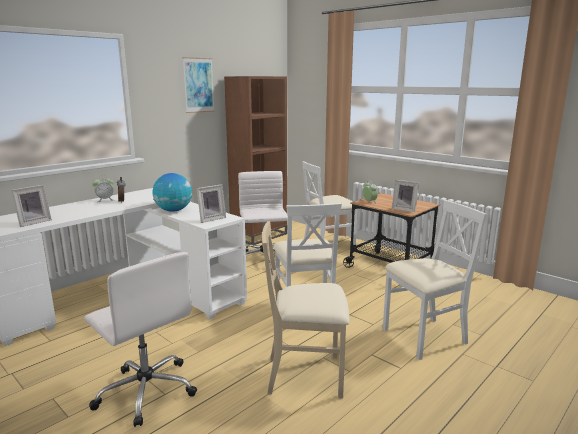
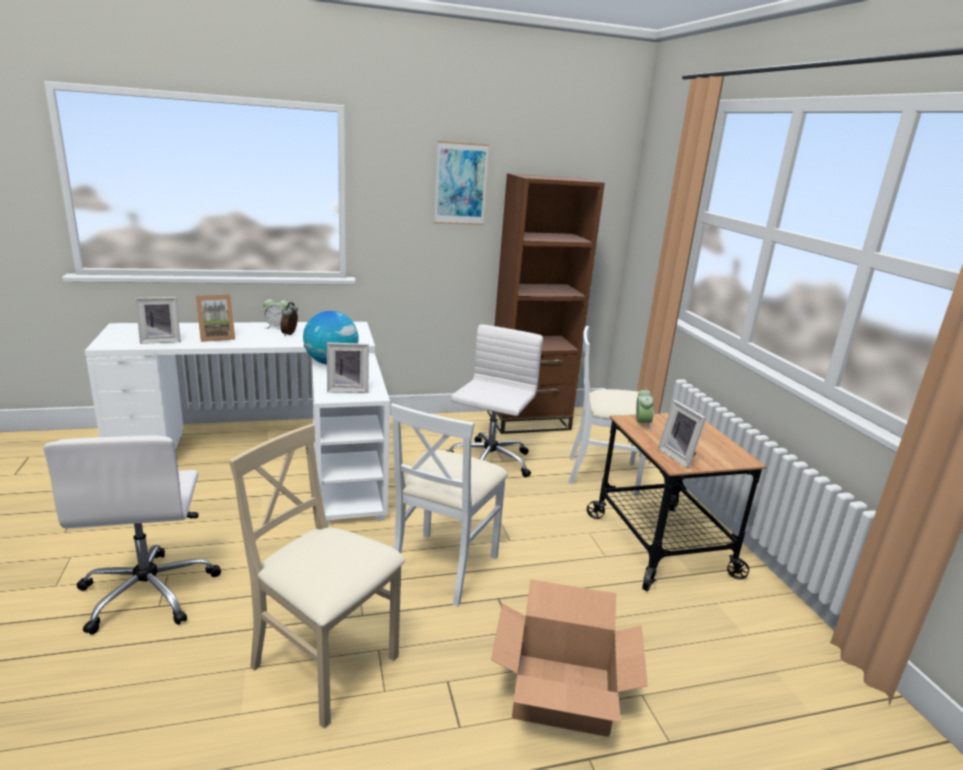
camera: 30 degrees right, 5 degrees up
(73, 212) = (217, 337): none -> picture frame
(424, 337) = (562, 694): white chair -> cardboard box

